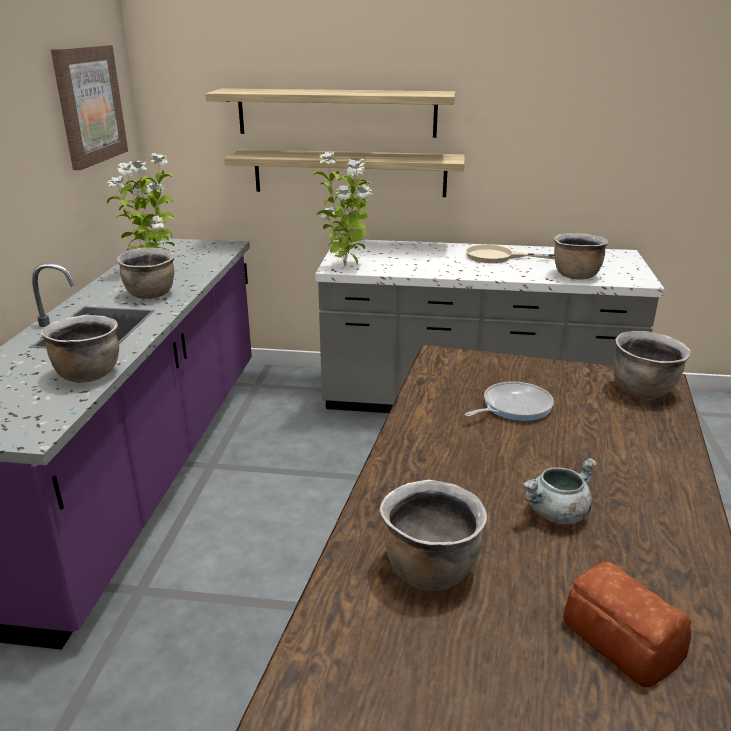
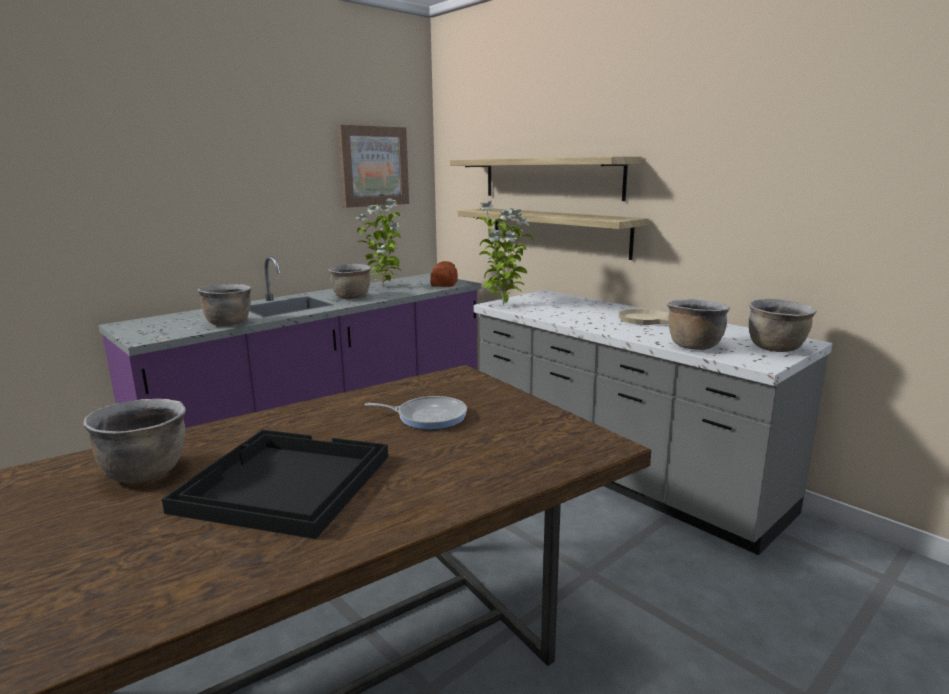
camera: 40 degrees right, 10 degrees down
(557, 514) = (283, 483): grey cooking pot -> black tray
(623, 641) = (120, 567): bread -> bread (443, 283)
(643, 390) = (569, 444): brown cooking pot -> brown cooking pot (776, 348)

